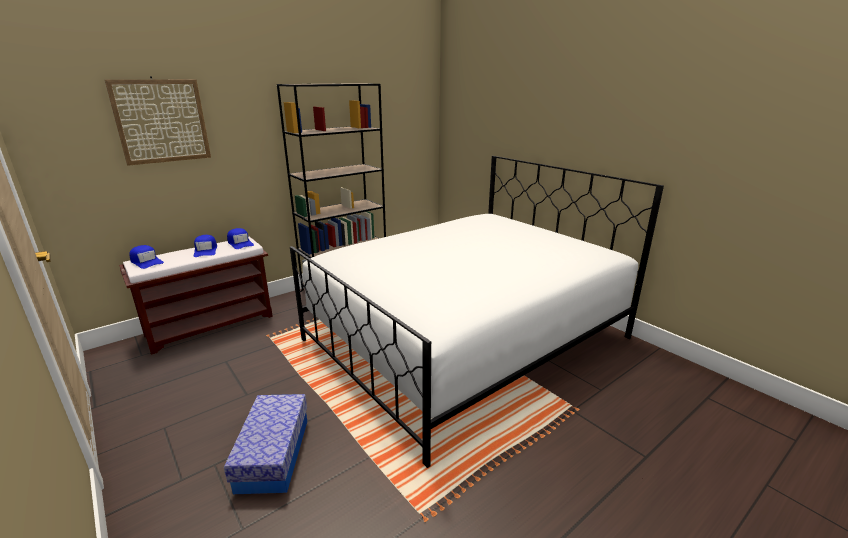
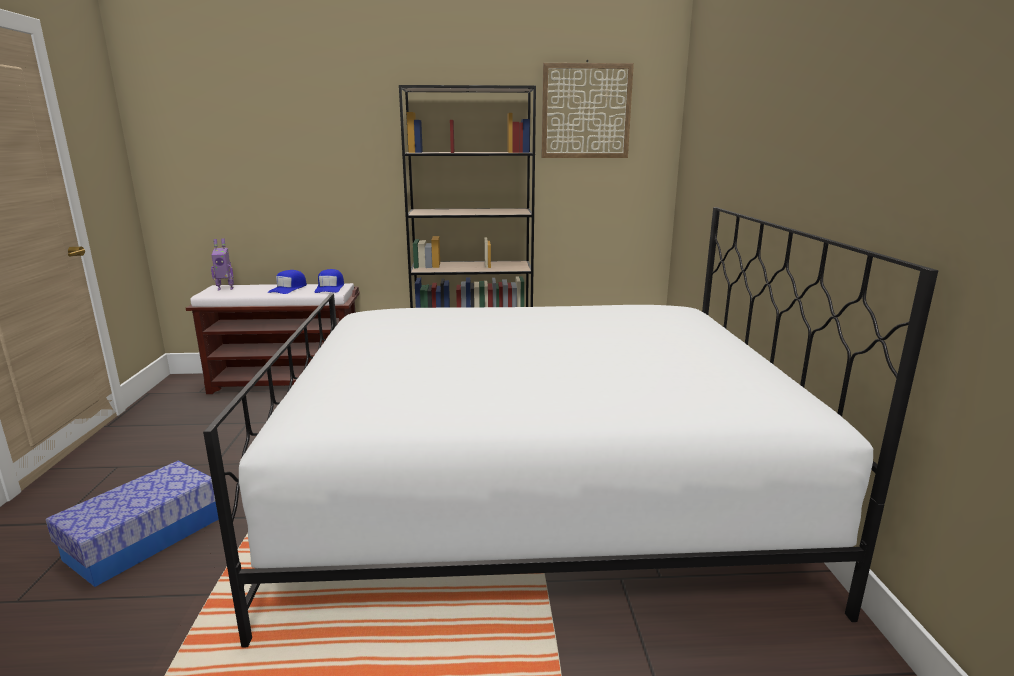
camera: 35 degrees right, 5 degrees down
(146, 261) = (225, 288): blue cap -> toy robot
(161, 120) = (267, 129): picture -> picture (586, 109)

